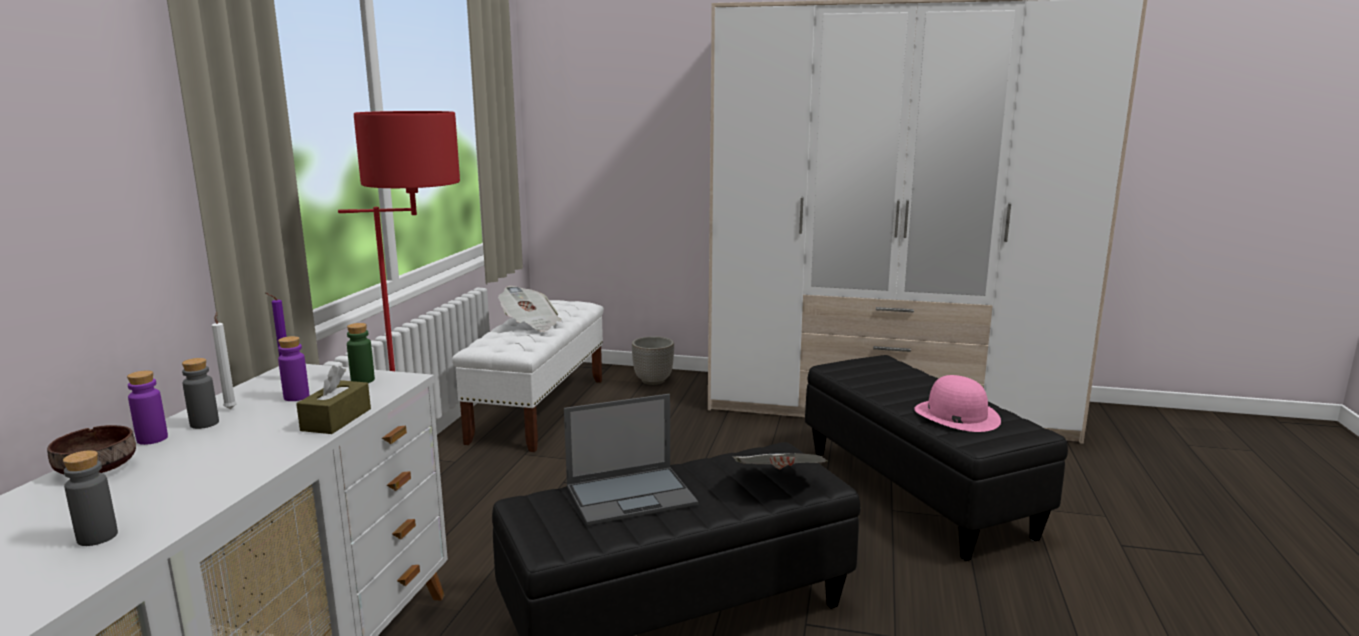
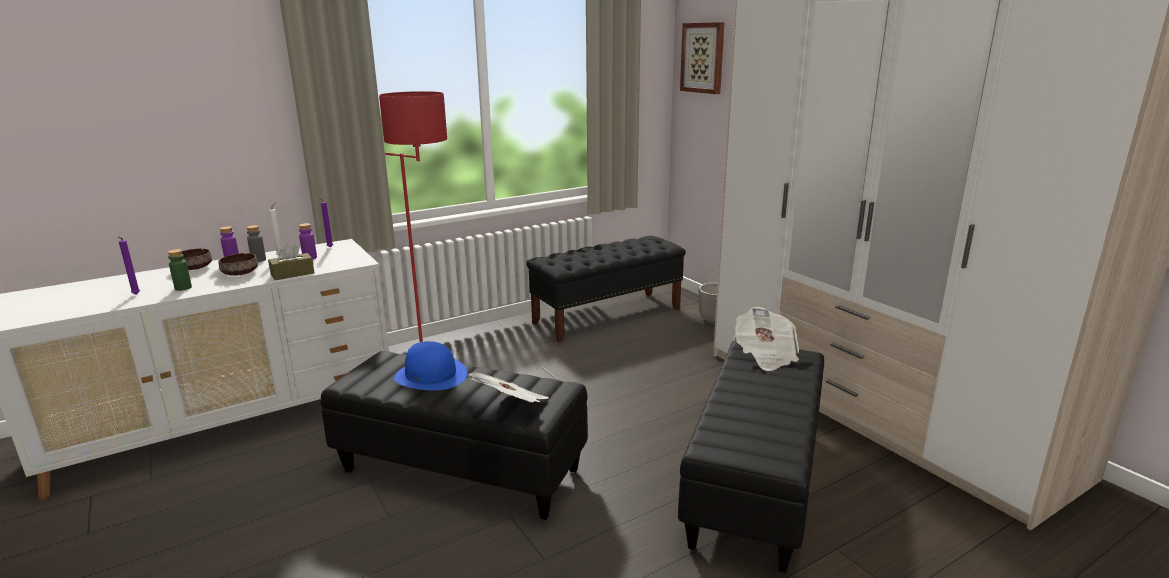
camera: 45 degrees right, 5 degrees up
(97, 537) = (135, 295): grey bottle -> purple candle
(230, 447) = (239, 273): none -> brown bowl
(363, 380) = (348, 257): green bottle -> green bottle (183, 288)
(531, 324) = (602, 251): newspaper -> newspaper (765, 355)
(539, 409) = (607, 316): white bench -> black bench
(573, 80) = (703, 58): none -> picture
(632, 495) = (431, 375): laptop -> blue hat
(956, 415) = (746, 420): pink hat -> none

